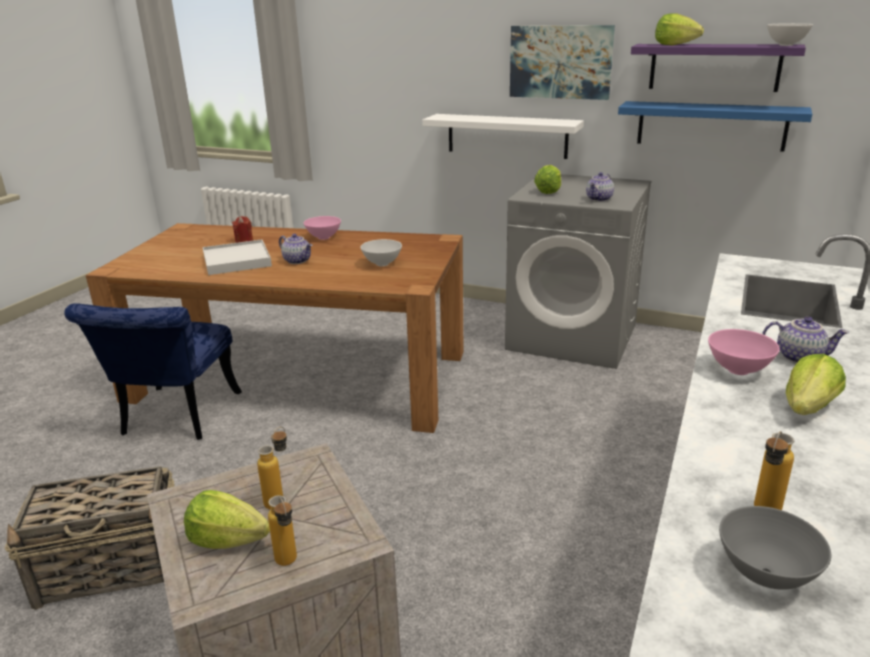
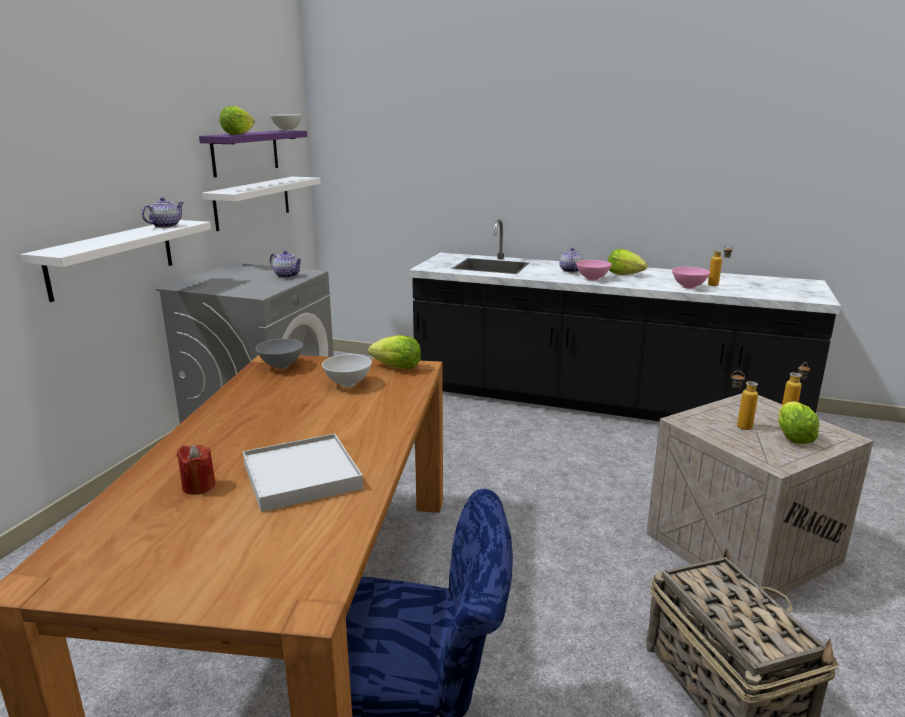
camera: 95 degrees left, 5 degrees down
(298, 260) = (318, 431): teapot -> teapot (165, 226)
(324, 238) = (221, 424): pink bowl -> pink bowl (688, 287)
(549, 191) = (244, 287): lettuce -> lettuce (397, 367)
(560, 62) = (145, 160): picture -> none
(711, 125) = (253, 202): blue shelf -> white shelf
(765, 576) = (755, 288): grey bowl -> grey bowl (281, 366)

